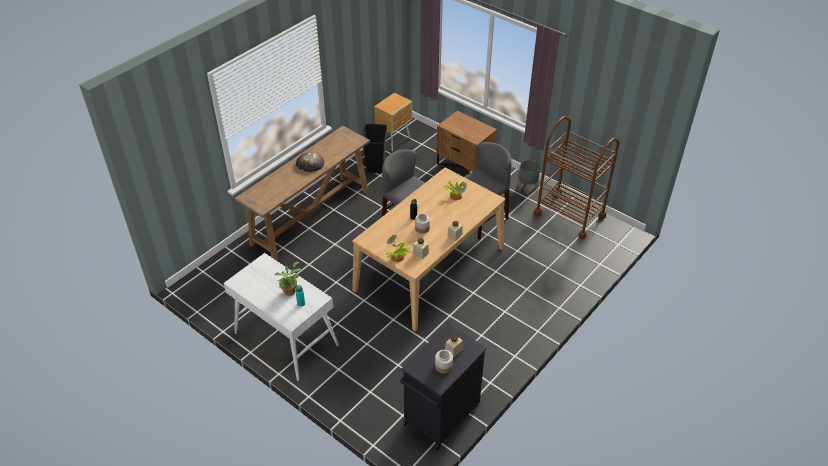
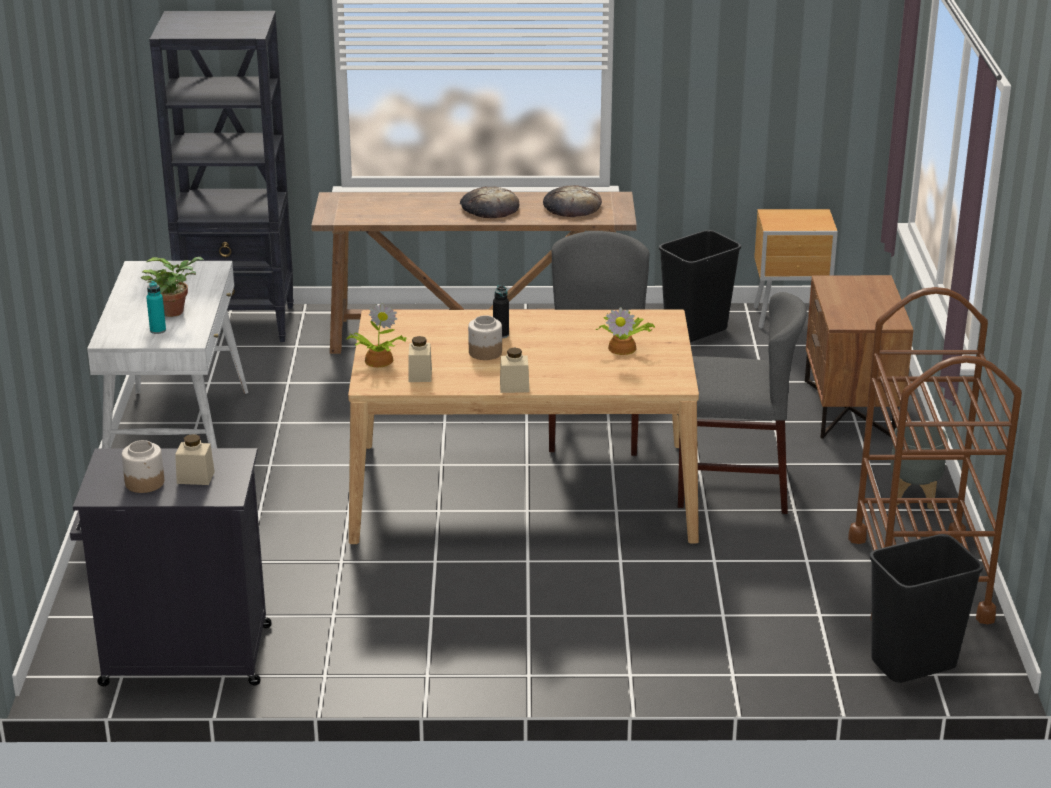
camera: 50 degrees right, 15 degrees down
(217, 274) = (239, 324): none -> black bookcase
(336, 145) = (572, 206): none -> bread
(609, 245) = (913, 663): none -> black trash can

